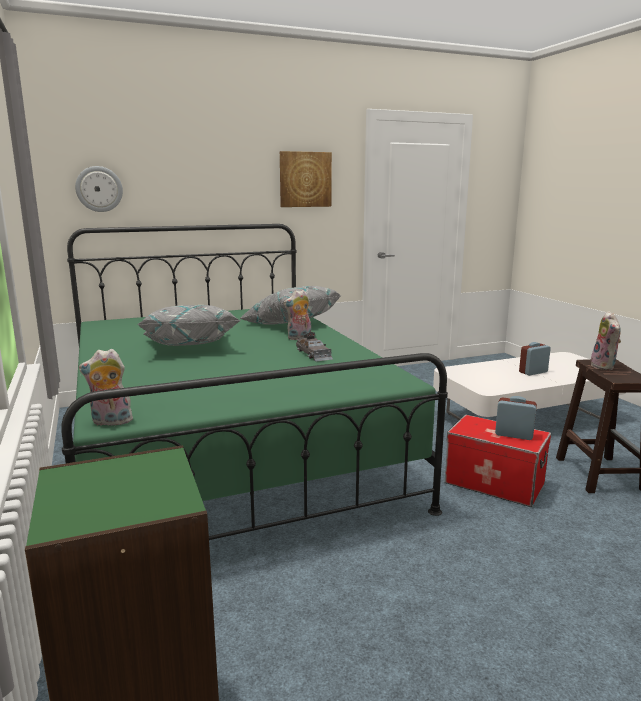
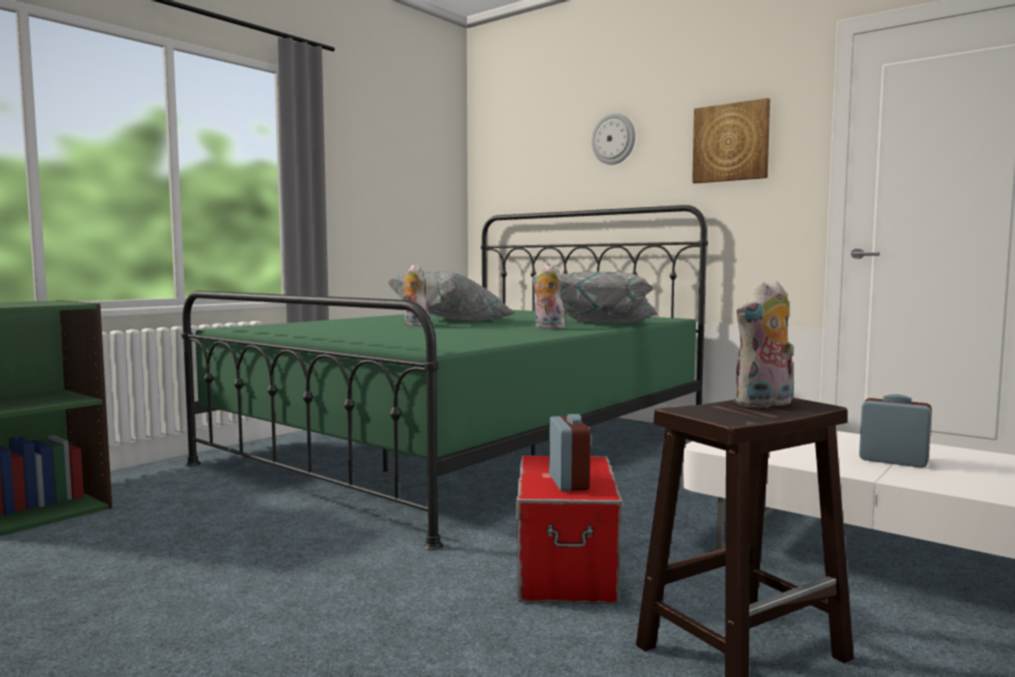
camera: 60 degrees right, 10 degrees down
(99, 189) = (514, 176): wall clock -> wall clock (613, 139)
(110, 422) = (231, 329): plush toy -> plush toy (414, 325)
(313, 354) = (491, 333): grey toy car -> none

